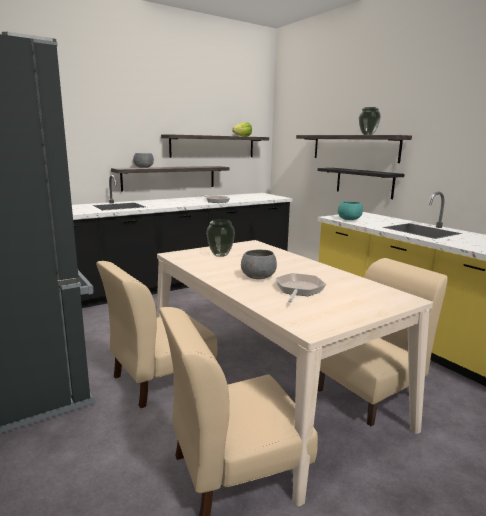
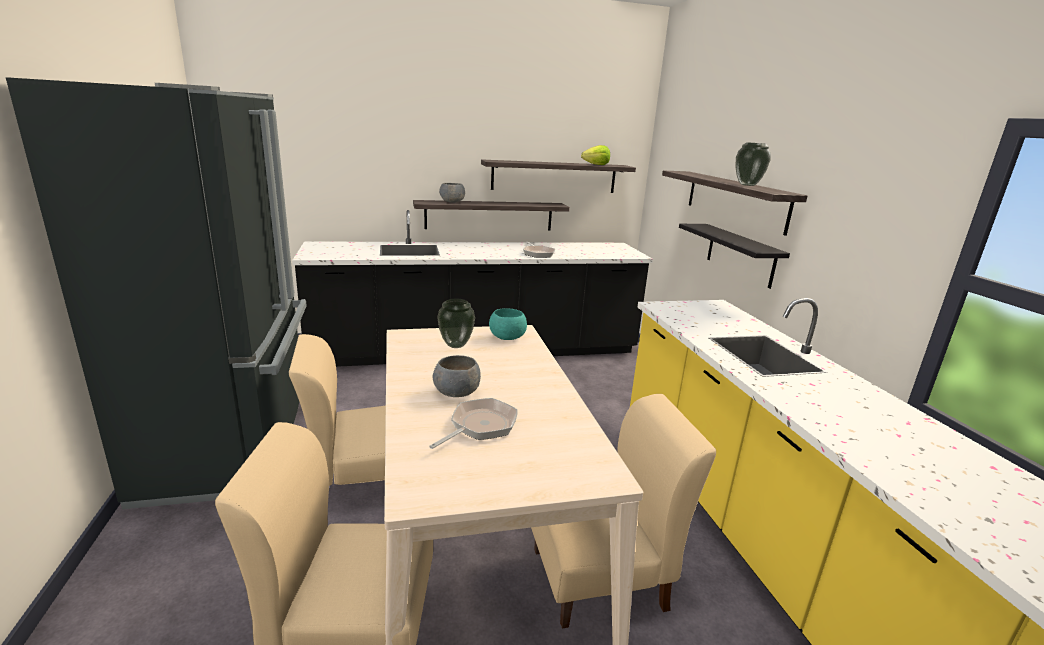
camera: 20 degrees right, 5 degrees up
(349, 219) = (677, 314): turquoise bowl -> turquoise bowl (508, 337)

